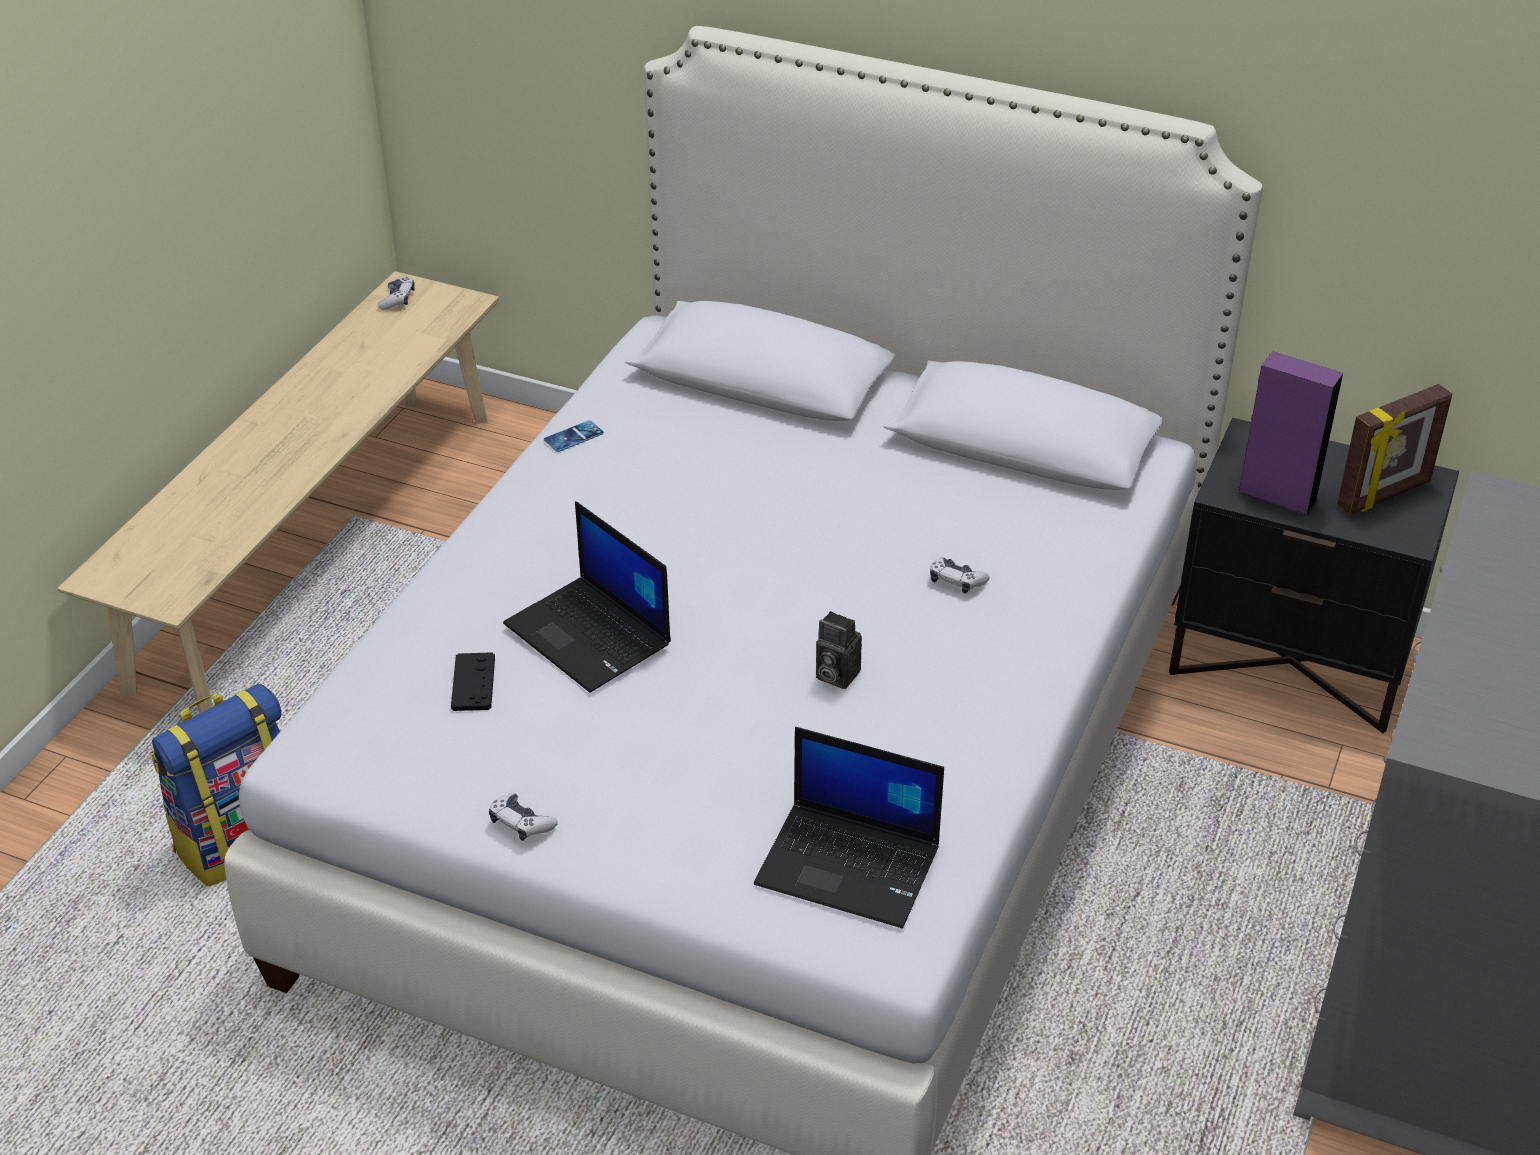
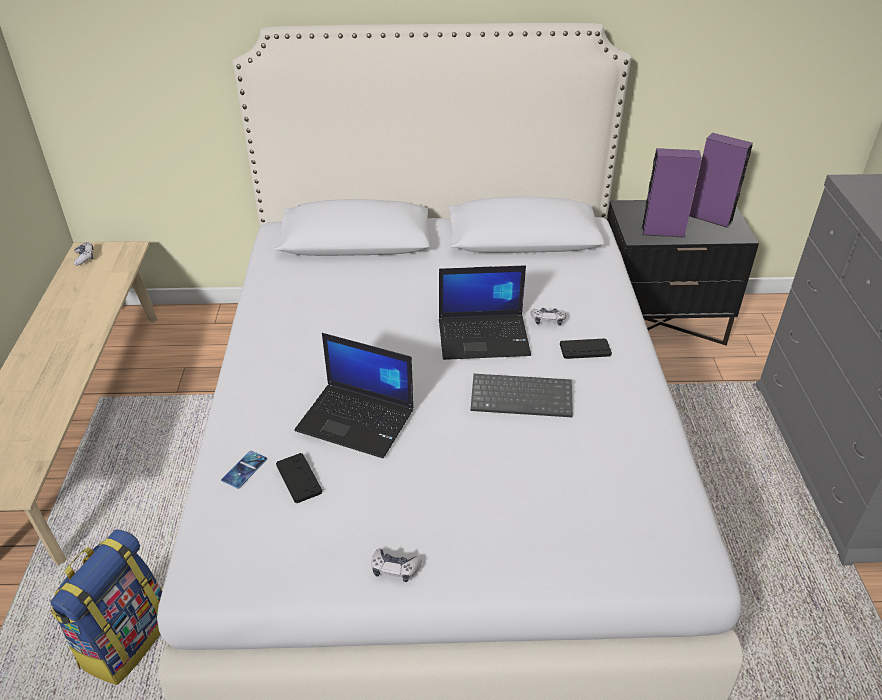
camera: 25 degrees left, 0 degrees up
(573, 437) = (264, 301): phone -> phone (244, 469)
(834, 675) = (523, 396): camera -> keyboard
(850, 865) = (624, 515): laptop -> laptop (484, 336)
(976, 639) = (585, 349): none -> black game controller
(1385, 495) = (710, 218): picture frame -> purple speaker

